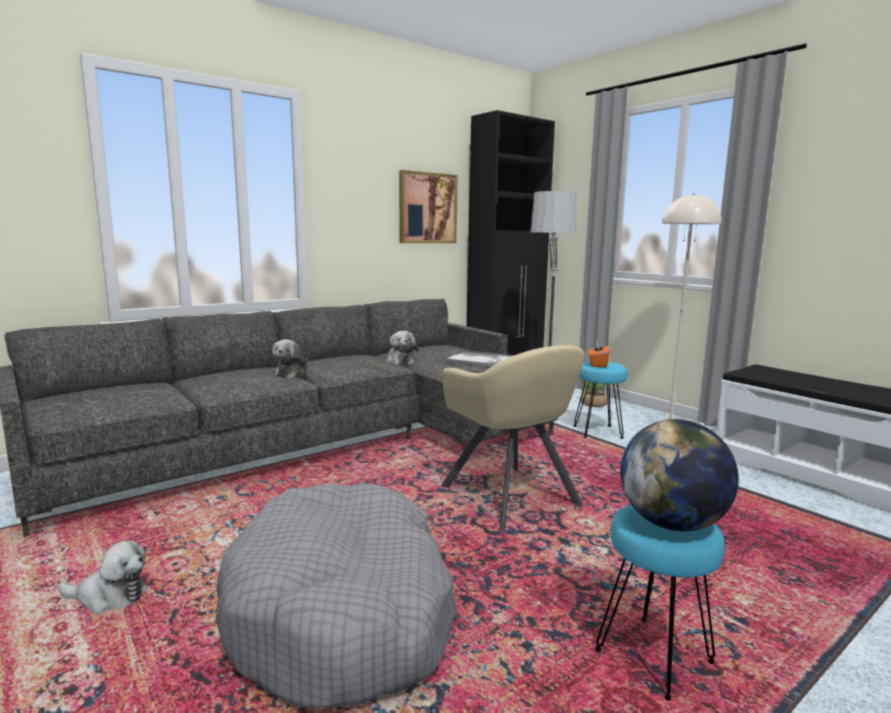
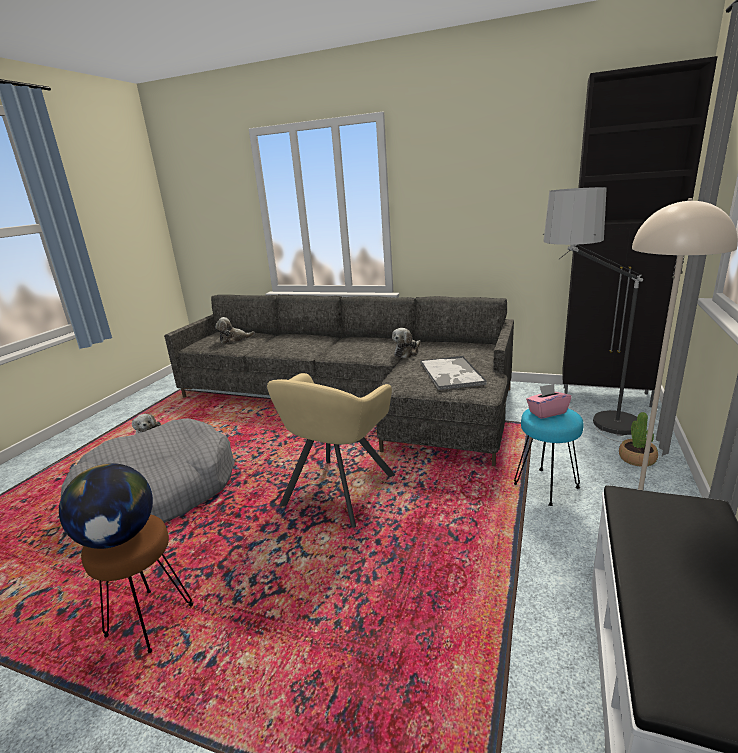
camera: 60 degrees right, 10 degrees up
(292, 373) = (323, 345): plush toy -> plush toy (234, 339)
(427, 208) = (519, 200): picture -> none
(598, 364) = (547, 412): orange tissue box -> pink tissue box
(652, 656) = (151, 620): turquoise stool -> brown stool

